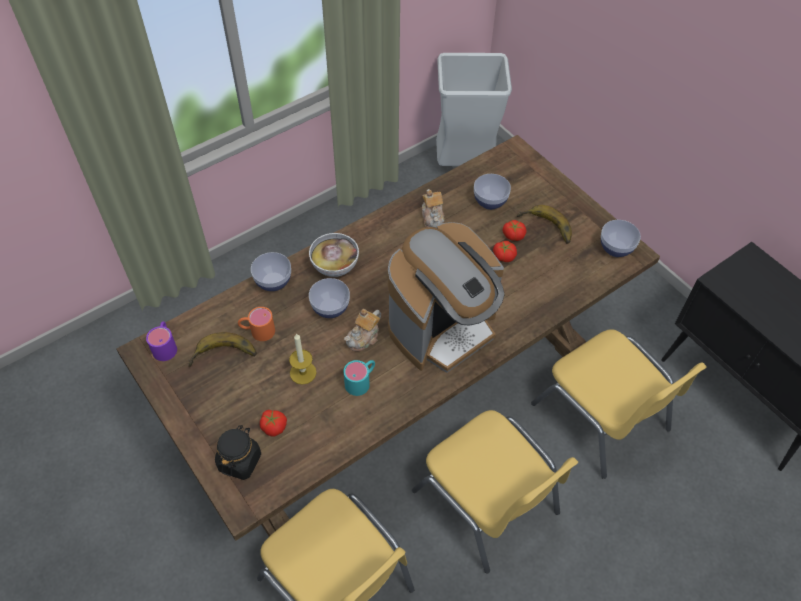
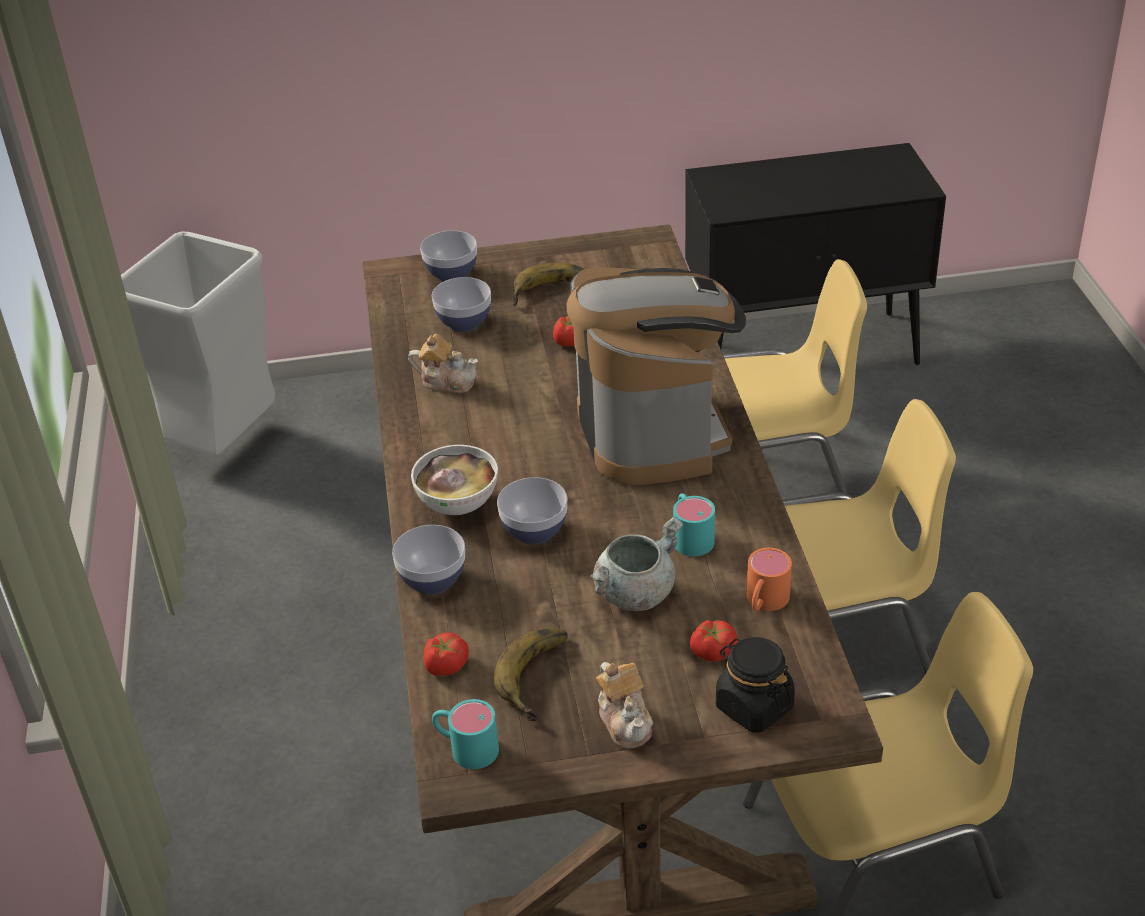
camera: 60 degrees left, 15 degrees down
(165, 345) = (465, 747): purple mug -> turquoise mug
(257, 331) = (518, 624): orange mug -> orange mug (764, 602)
(303, 372) = (634, 593): candle -> grey cooking pot
(364, 338) = (614, 512): teapot -> teapot (625, 721)
(513, 235) = (541, 321): tomato -> tomato (445, 665)
(615, 248) = (632, 250): bowl -> bowl (451, 274)

